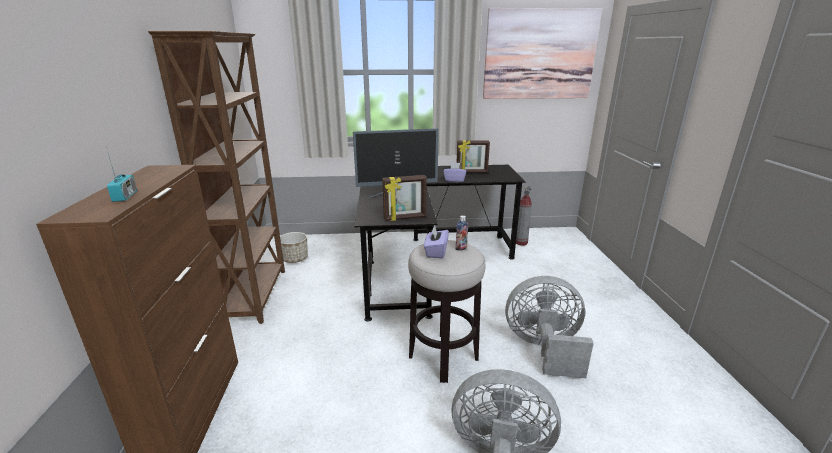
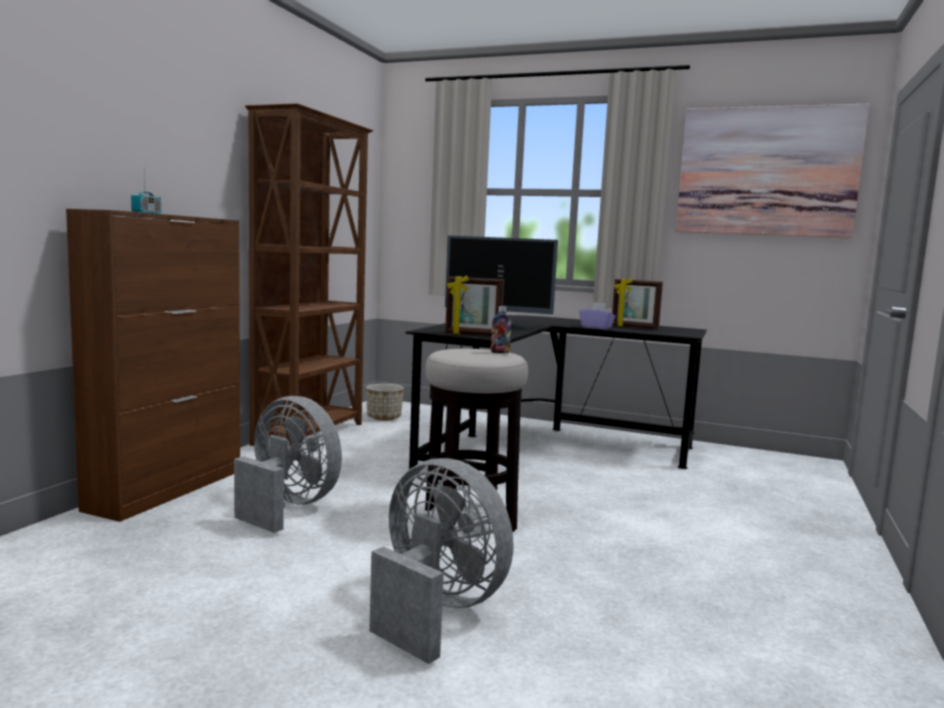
camera: 25 degrees right, 15 degrees down
(436, 252) = (464, 350): purple tissue box -> none
(521, 242) = (718, 458): fire extinguisher -> none
(544, 349) = (622, 546): grey fan -> grey fan (288, 507)

